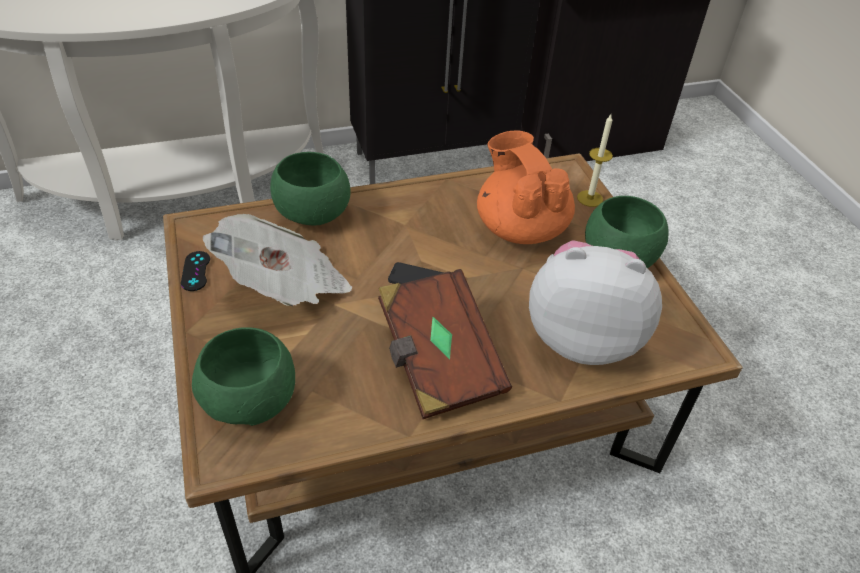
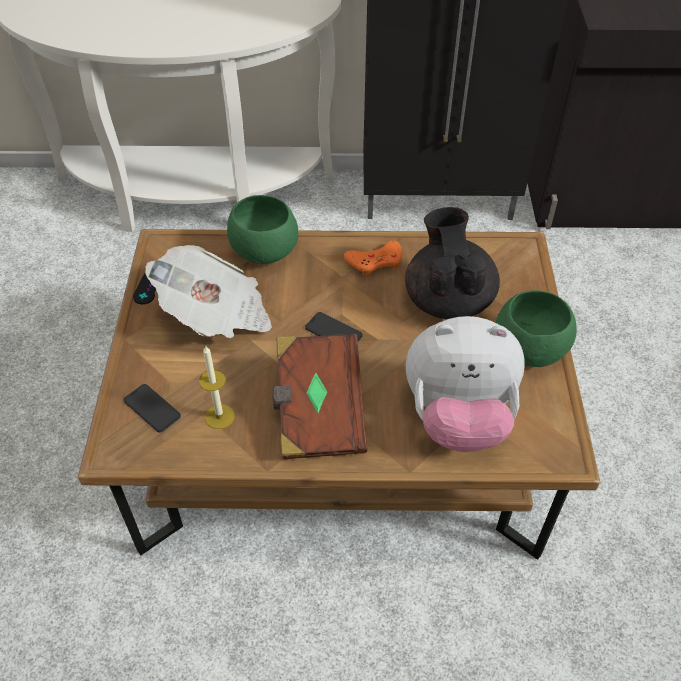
camera: 20 degrees right, 5 degrees up
(249, 399) = (152, 408): green bowl -> phone
(433, 205) = (375, 262): none -> orange game controller
(520, 227) = (448, 299): orange teapot -> black teapot
(582, 336) = (458, 418): plush toy -> plush toy turned 150 degrees clockwise
(590, 198) = (530, 282): candle -> candle (219, 416)

